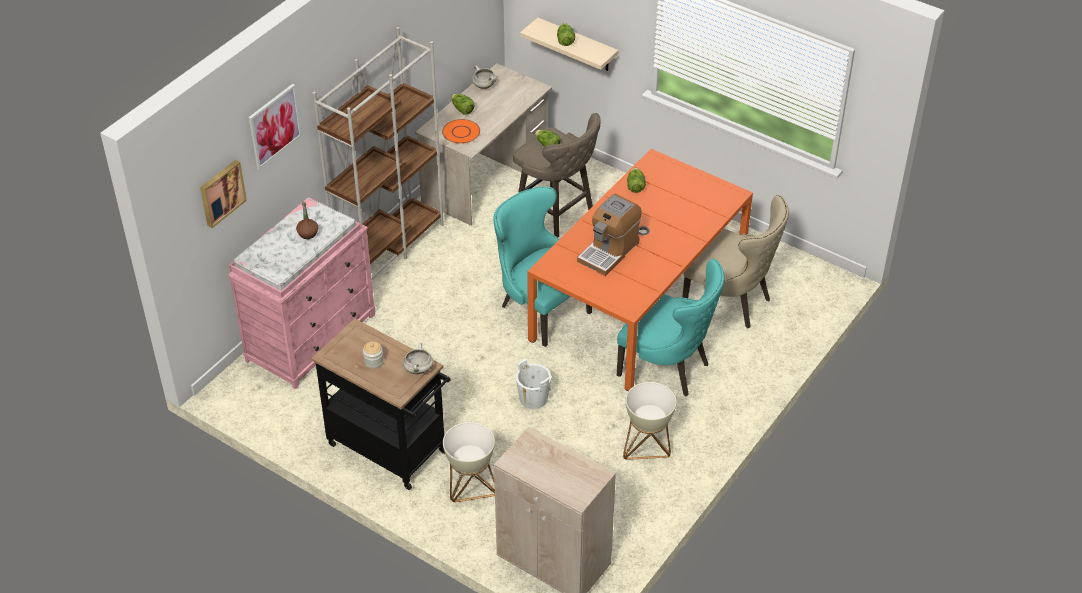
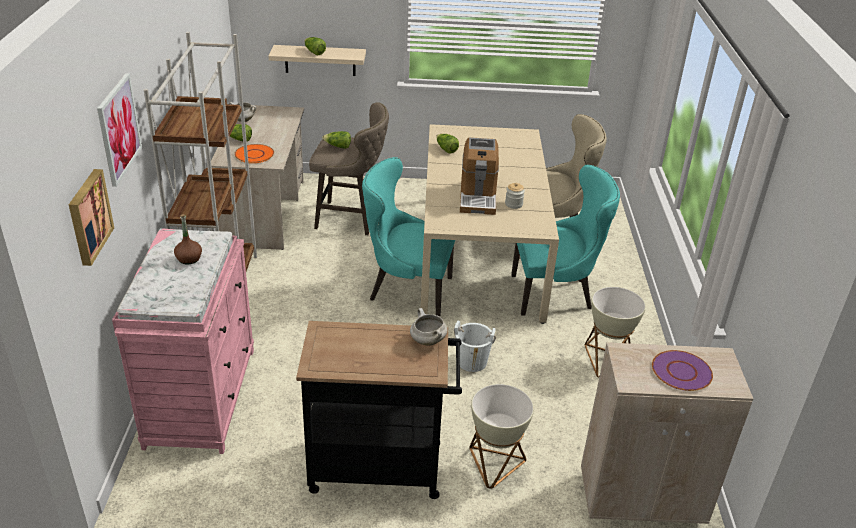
camera: 35 degrees left, 10 degrees down
(373, 362) = (372, 352): jar -> jar (513, 204)
(555, 471) = (682, 372): none -> purple plate
(639, 300) = (480, 255): orange dining table -> beige dining table

